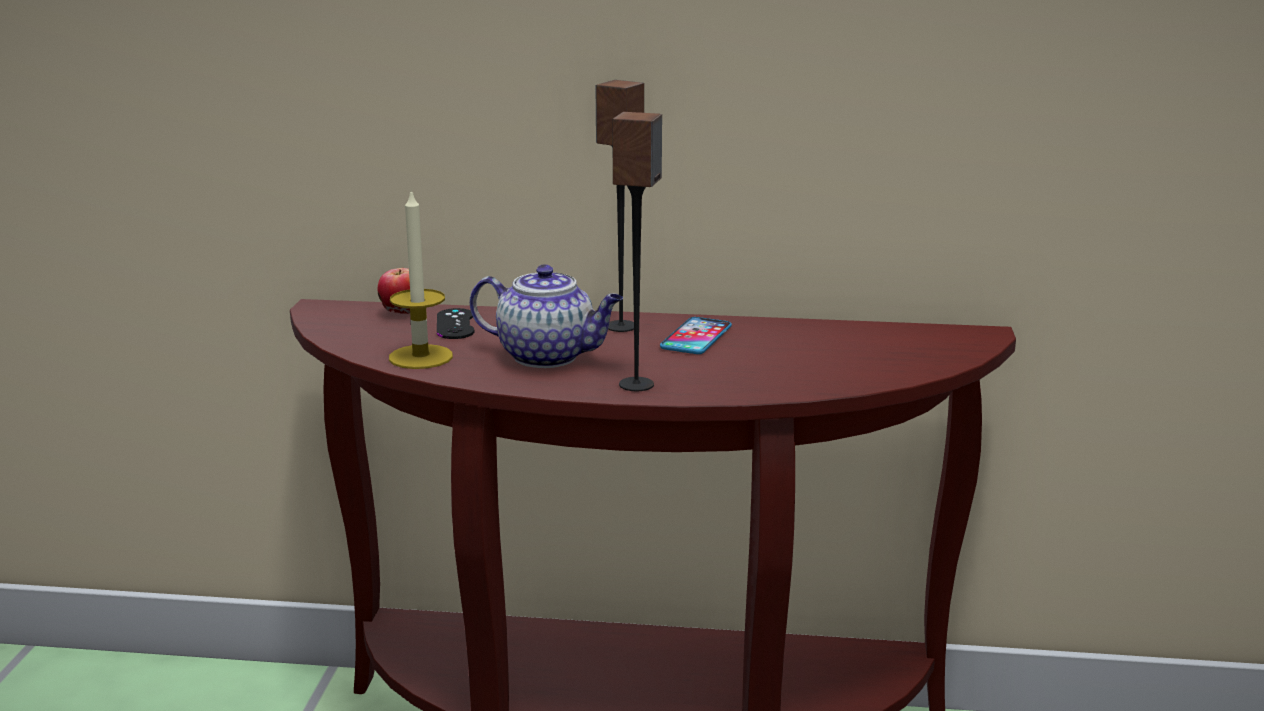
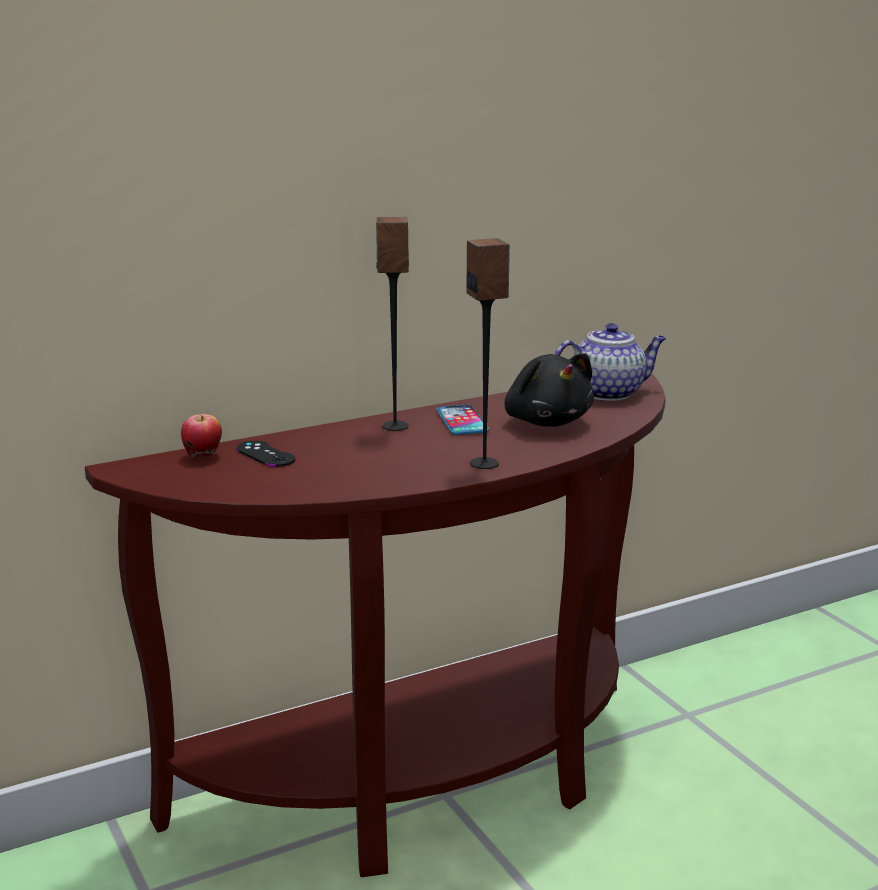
camera: 35 degrees left, 0 degrees up
(420, 357) = (288, 485): candle -> none
(549, 356) = (385, 460): teapot -> teapot (608, 392)
(785, 358) = (546, 421): none -> black plush toy

